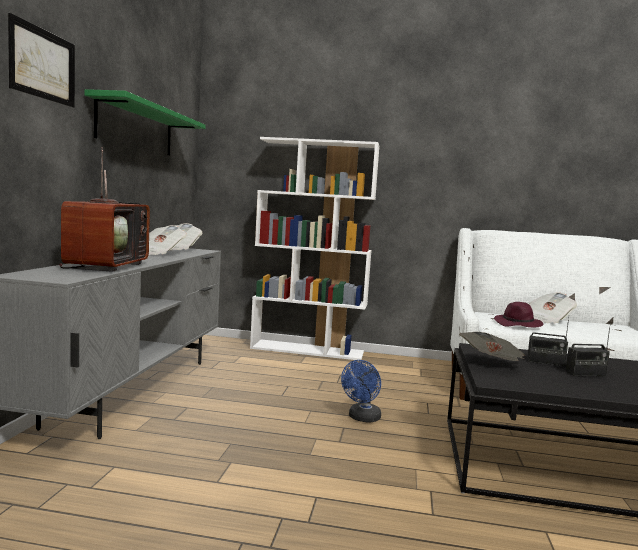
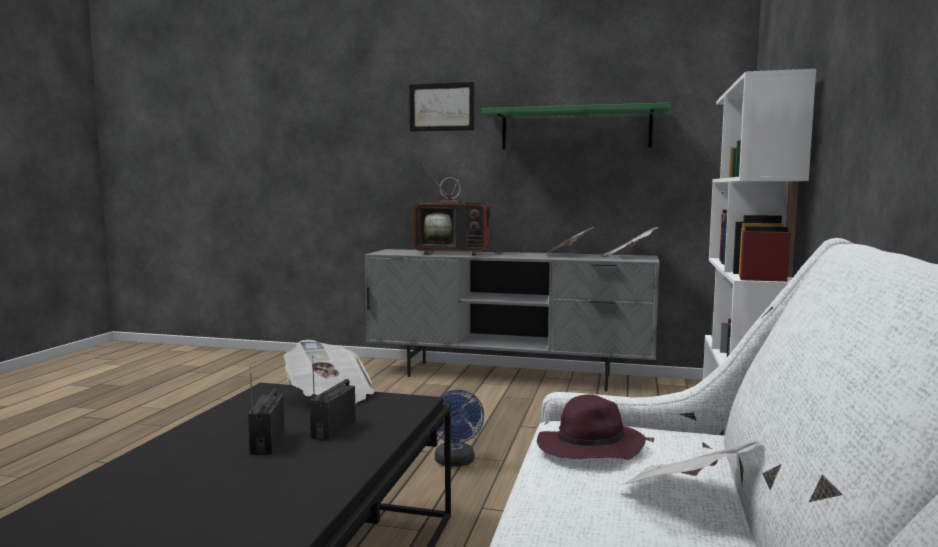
camera: 95 degrees right, 0 degrees up
(362, 418) = (455, 462): blue fan -> blue fan turned 135 degrees counterclockwise

